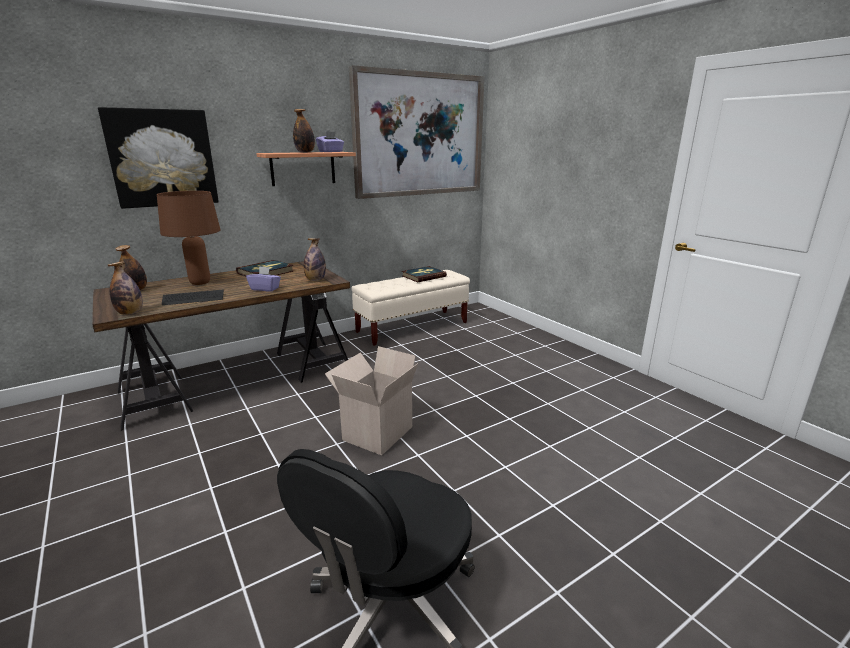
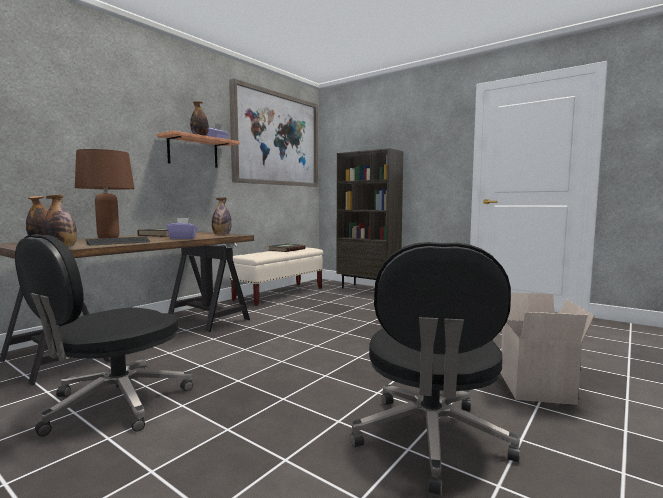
camera: 20 degrees left, 15 degrees down
(162, 158) = (74, 125): picture -> none
(162, 471) = (114, 404): none -> black office chair
(376, 432) = (310, 350): cardboard box -> cardboard box (532, 386)
(522, 331) = (368, 289): none -> brown bookcase

